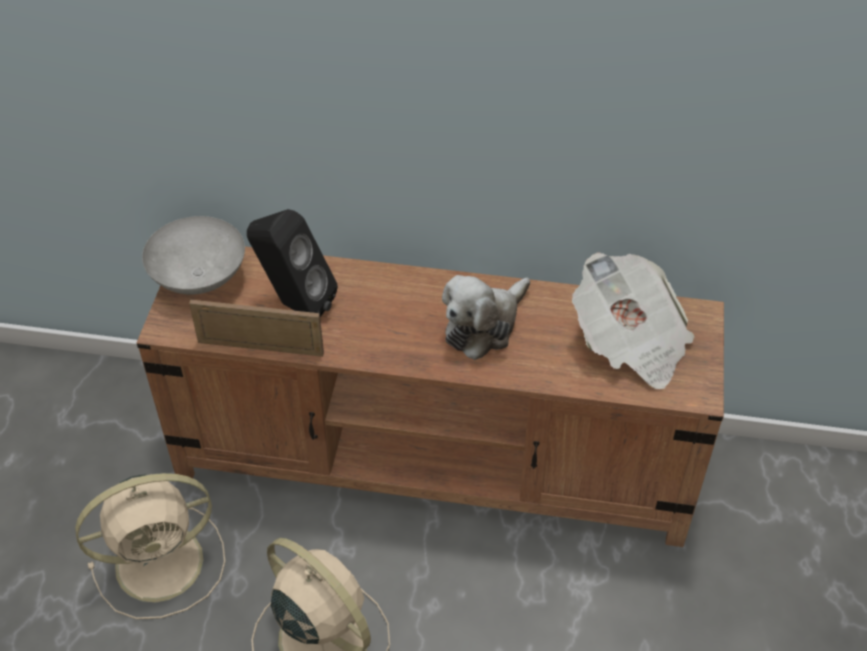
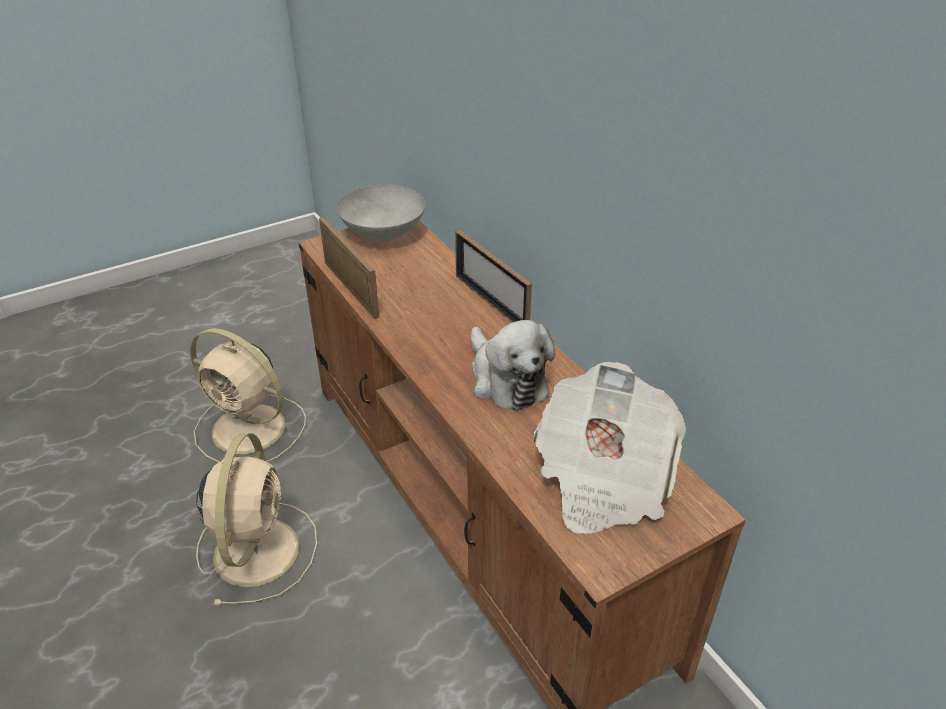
camera: 50 degrees right, 10 degrees down
(294, 304) = (409, 281): black speaker -> none
(382, 273) = (491, 302): none -> picture frame
(484, 325) = (506, 379): plush toy -> plush toy turned 120 degrees counterclockwise

